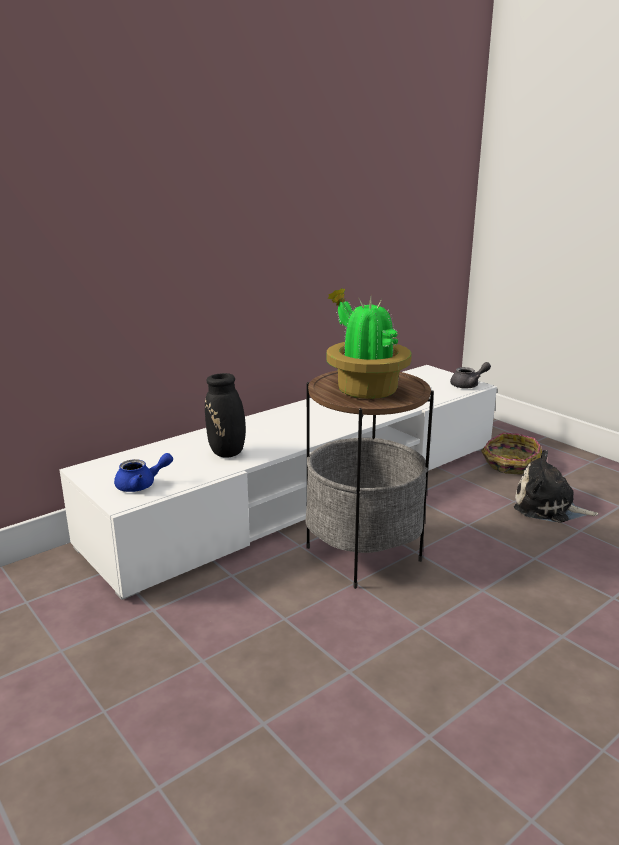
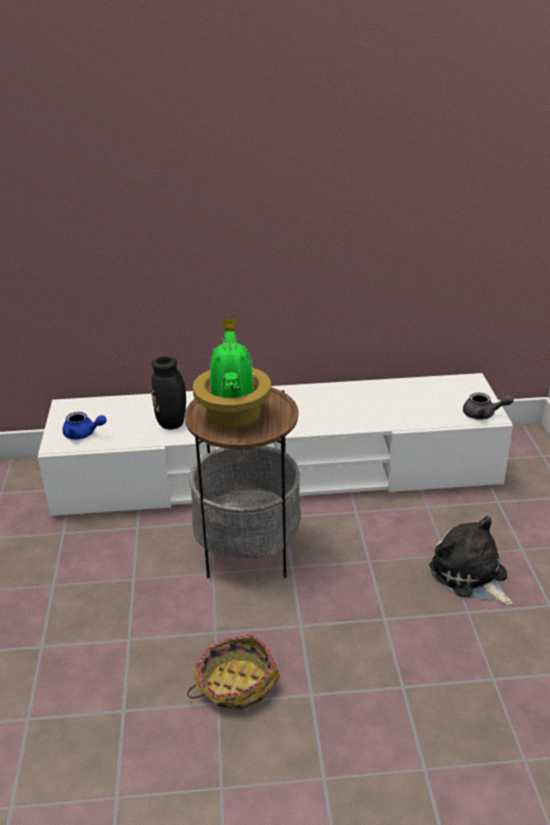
camera: 35 degrees right, 10 degrees up
(510, 464) = (498, 514): basket -> basket (235, 684)

